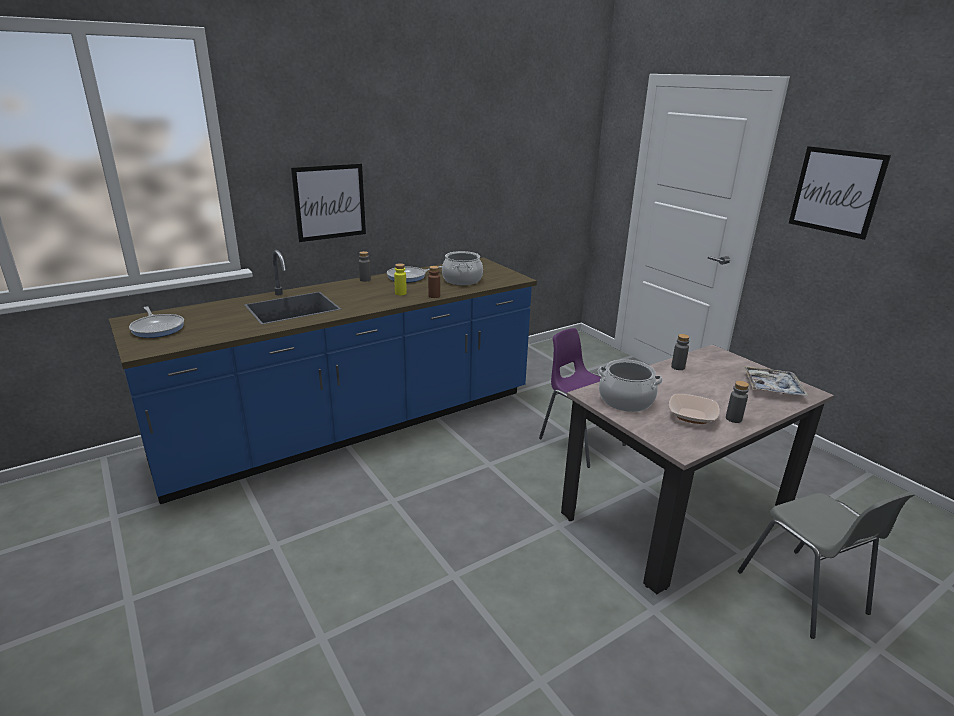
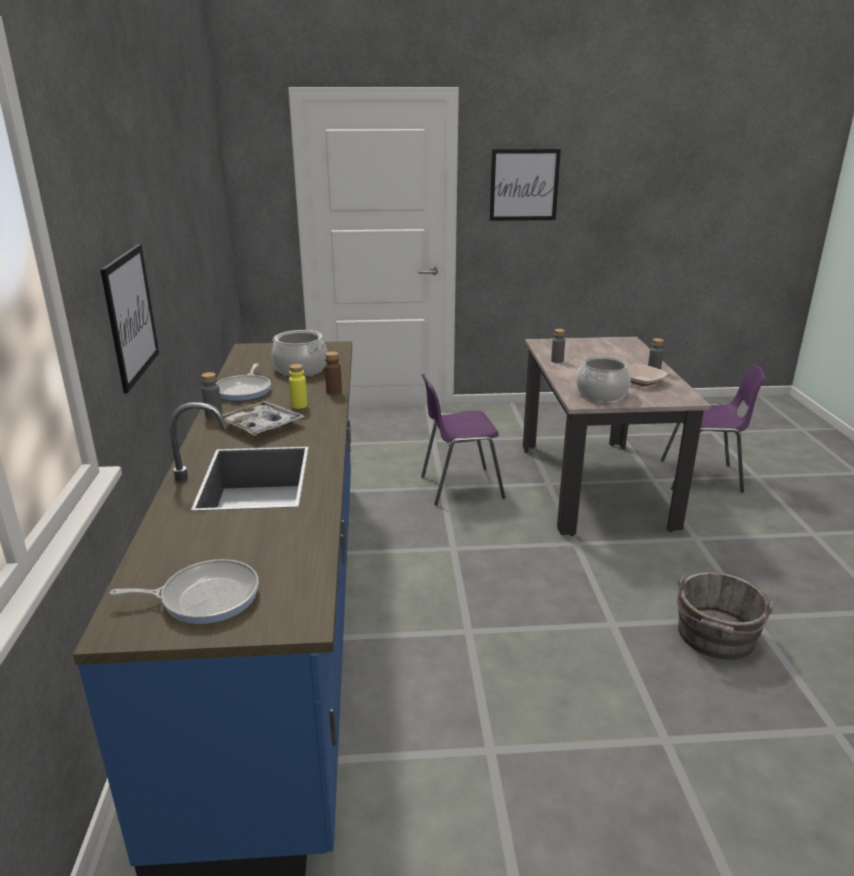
camera: 60 degrees left, 0 degrees up
(482, 652) = (715, 637): none -> grey bucket
(772, 387) = (614, 346): tray -> tray (261, 425)
(804, 594) = (703, 477): grey chair -> purple chair

